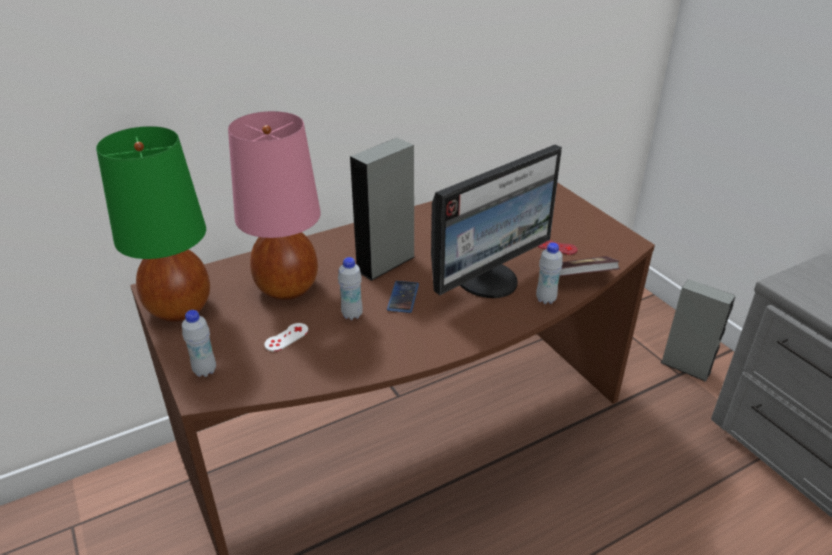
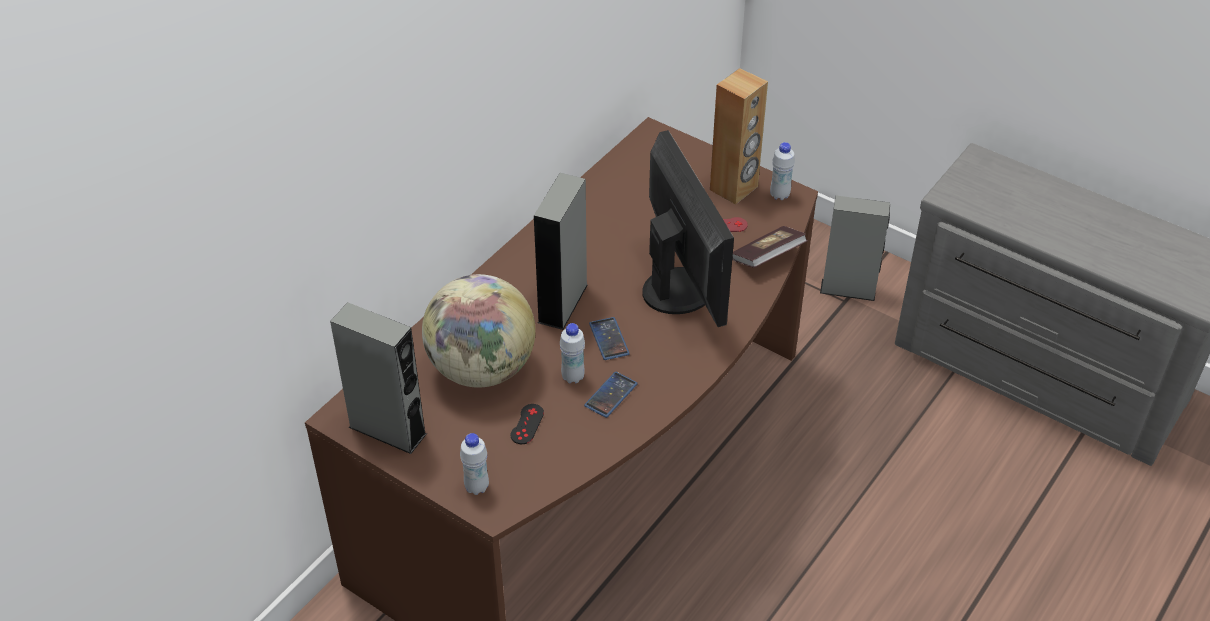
camera: 25 degrees left, 10 degrees up
(179, 308) = (387, 430): green table lamp -> grey speaker
(286, 288) = (481, 369): pink table lamp -> globe
(286, 337) = (527, 424): white game controller -> black game controller
(372, 337) = (611, 395): none -> phone
(488, 280) = (680, 290): monitor -> monitor turned 45 degrees counterclockwise
(545, 299) = (747, 295): white bottle -> white bottle (779, 195)
(580, 226) = (734, 188): none -> brown speaker

